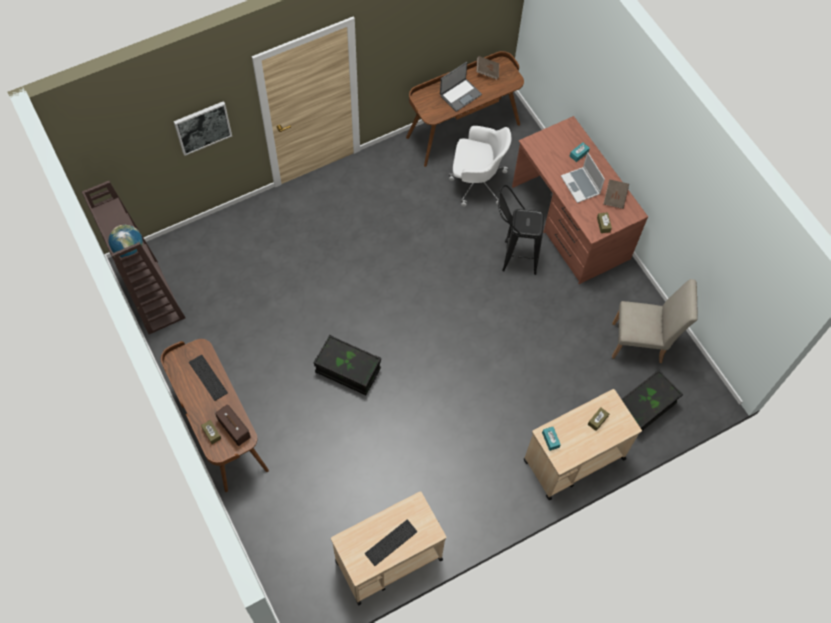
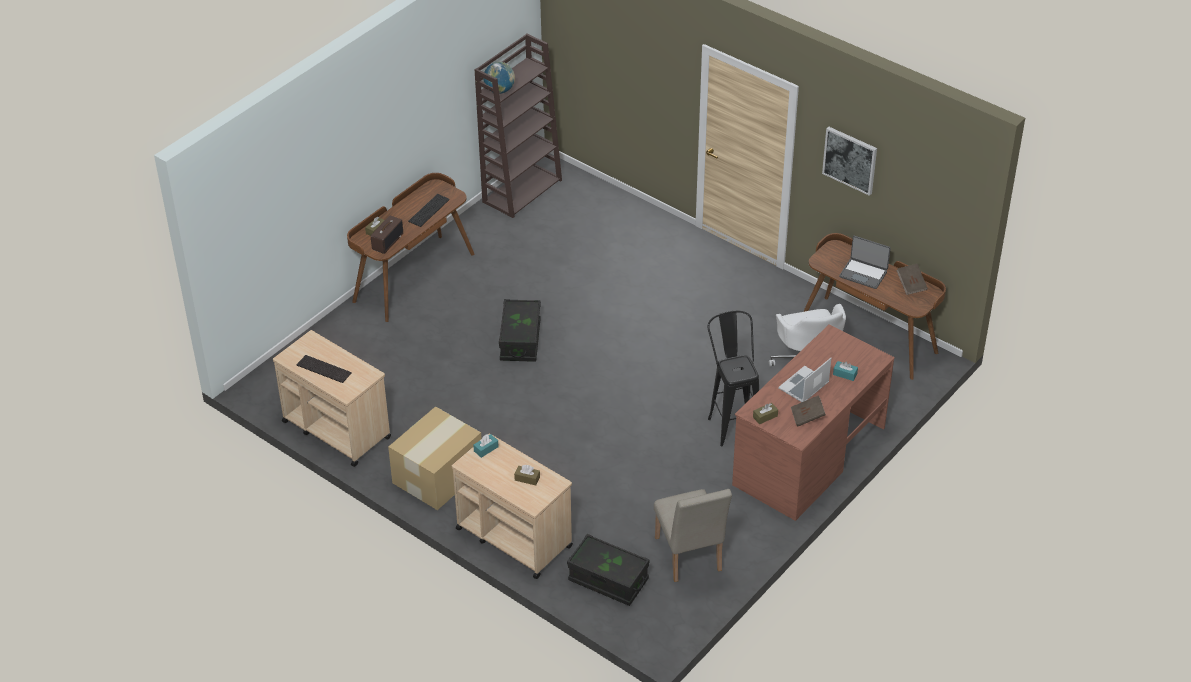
camera: 70 degrees right, 20 degrees down
(202, 127) = (648, 81): picture -> picture (850, 160)
(481, 495) = (436, 476): none -> cardboard box

